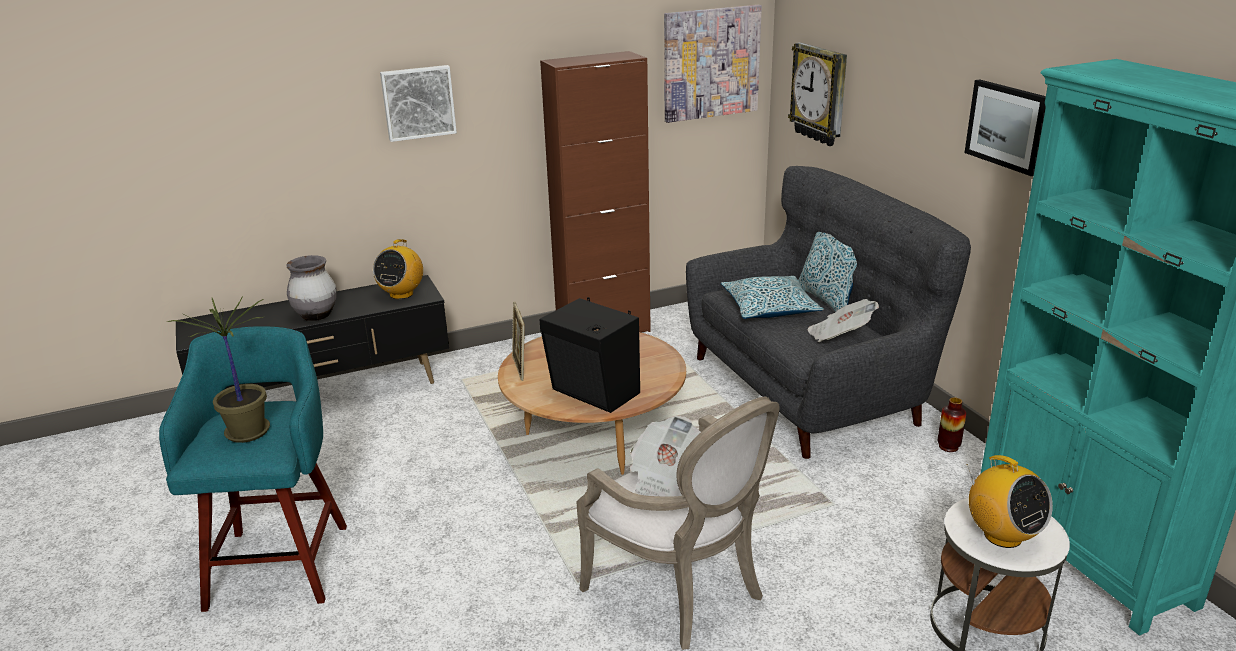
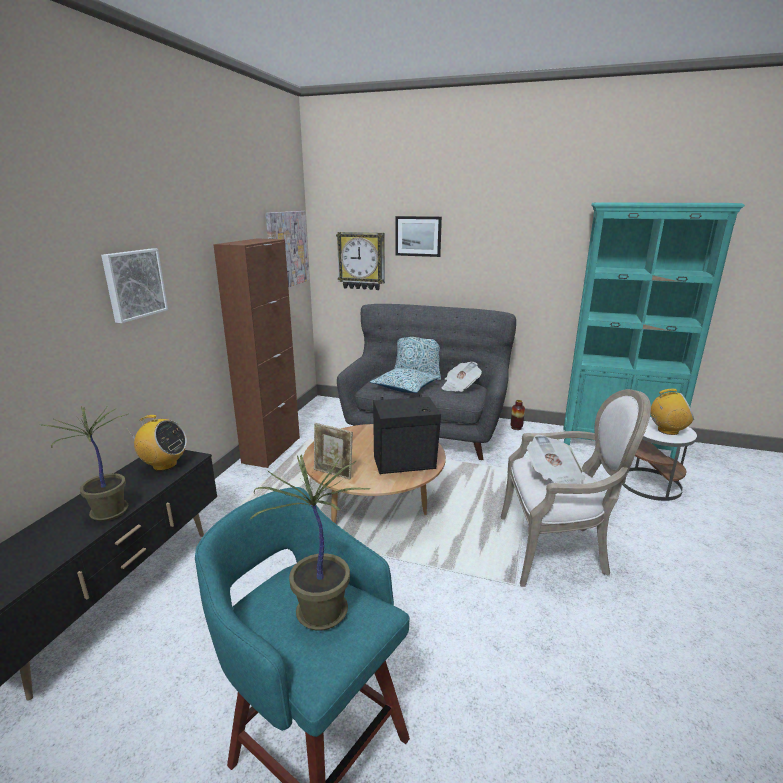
camera: 50 degrees left, 5 degrees down
(316, 316) = (109, 513): grey vase -> potted plant
(401, 294) = (164, 465): radio -> radio turned 45 degrees counterclockwise
(1007, 126) = (519, 250): picture -> picture (418, 236)

